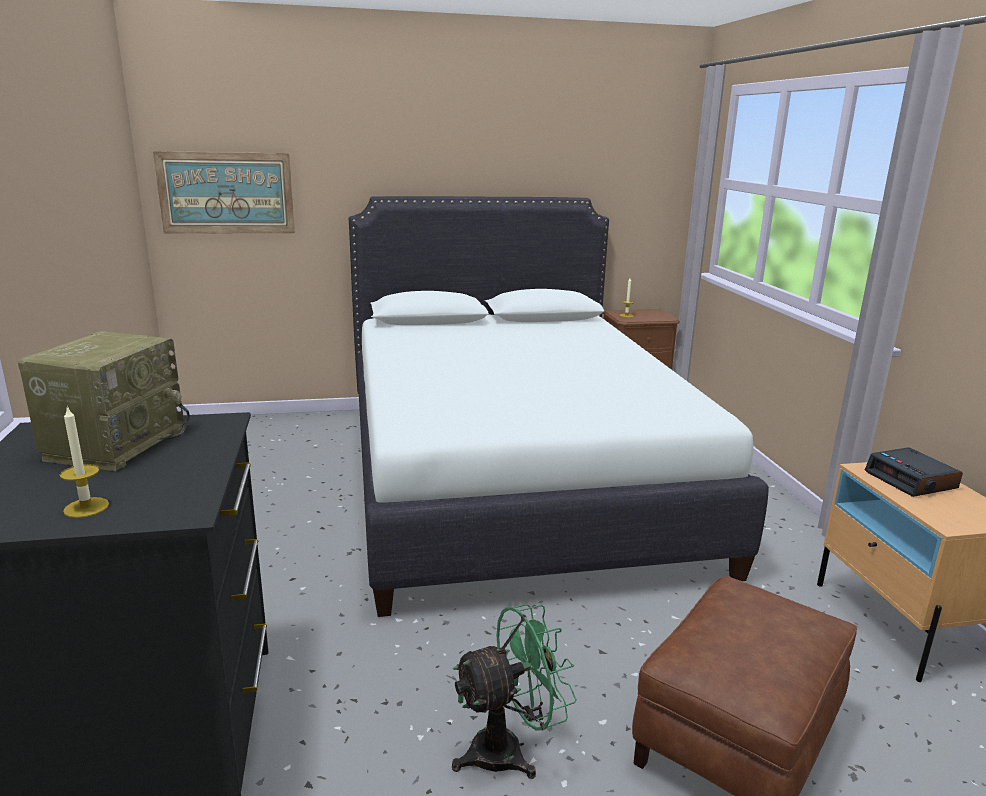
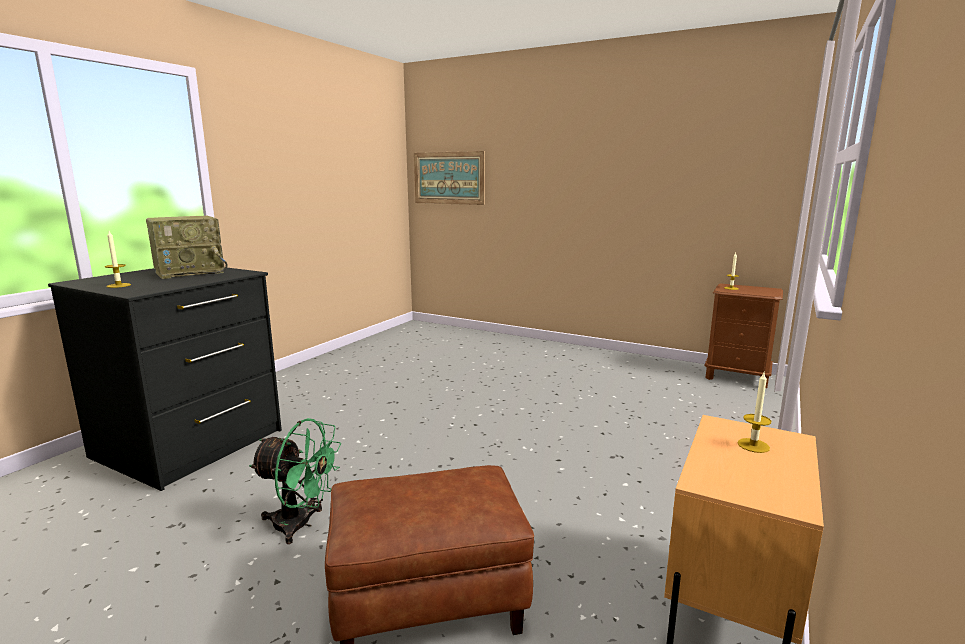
camera: 40 degrees right, 5 degrees down
(512, 478) = (551, 395): white bed -> none
(911, 480) = (753, 445): alarm clock -> candle

